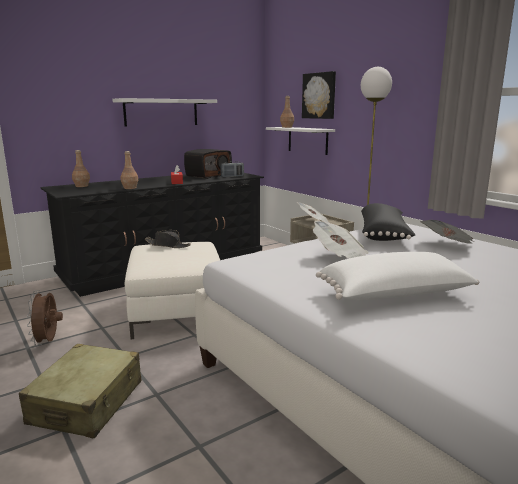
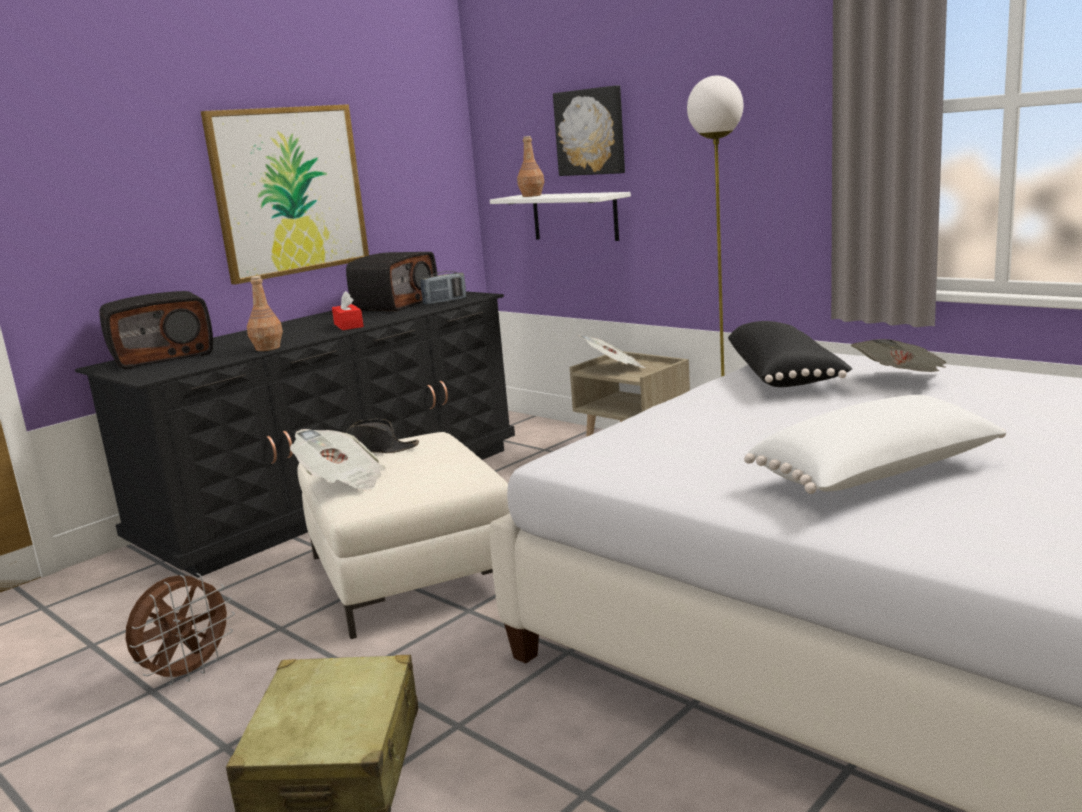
camera: 10 degrees left, 0 degrees up
(48, 342) = (188, 673): brown fan -> brown fan turned 120 degrees counterclockwise
(82, 186) = (163, 356): brown bottle -> radio
(161, 112) = (289, 191): white shelf -> picture
(340, 257) = (741, 425): newspaper -> newspaper (342, 481)

